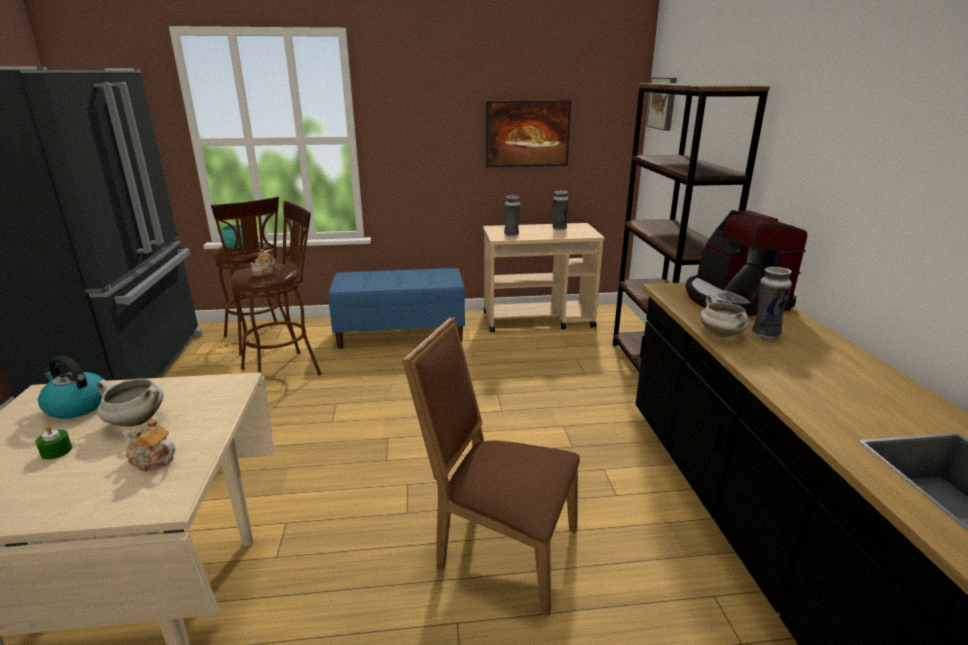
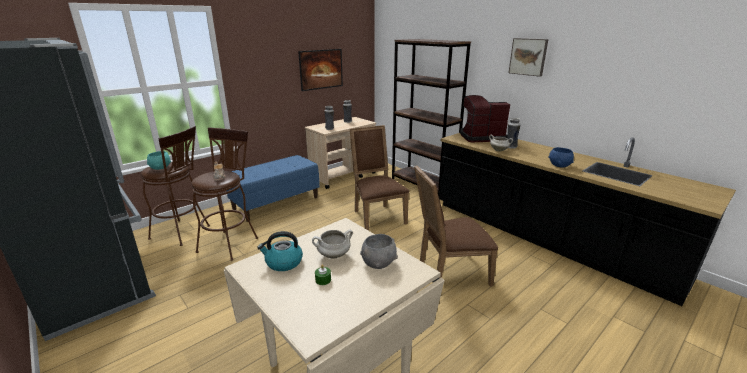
camera: 35 degrees left, 0 degrees up
(152, 461) = (379, 263): teapot -> grey bowl
(509, 399) = (377, 216): none -> brown chair
(663, 103) = (389, 48): picture -> picture (528, 56)
(733, 299) = (481, 137): coffee machine -> coffee machine turned 135 degrees clockwise
(815, 408) = (559, 165): none -> blue bowl

